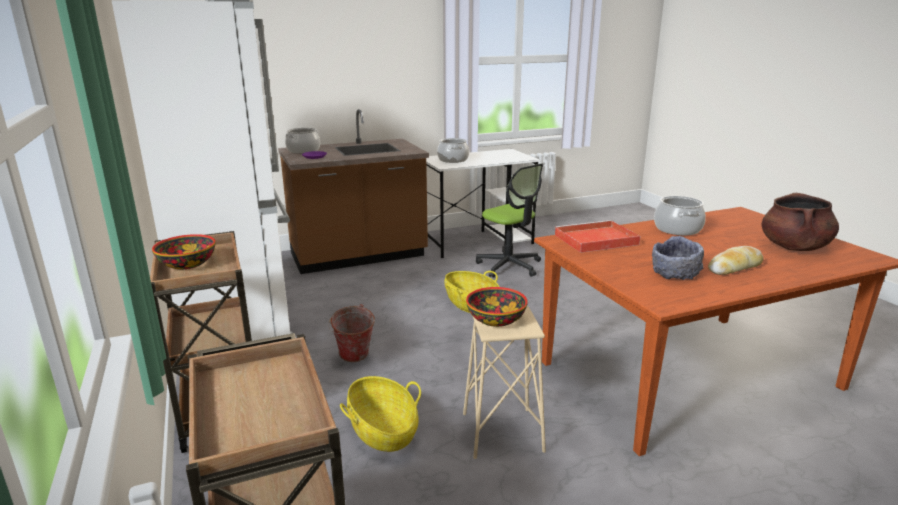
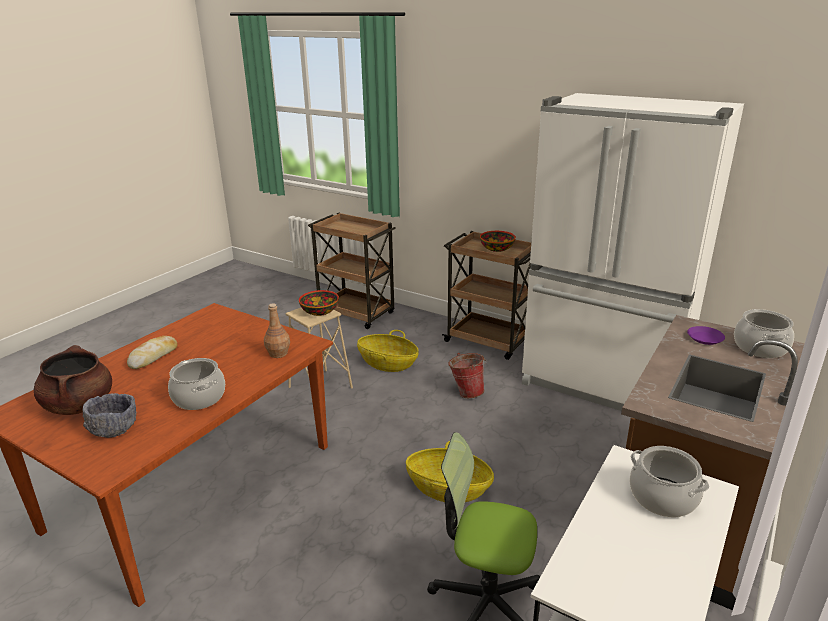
camera: 145 degrees right, 5 degrees up
(594, 240) = (278, 353): red tray -> brown bottle
(675, 274) = (204, 335): grey bowl -> grey bowl (114, 428)

